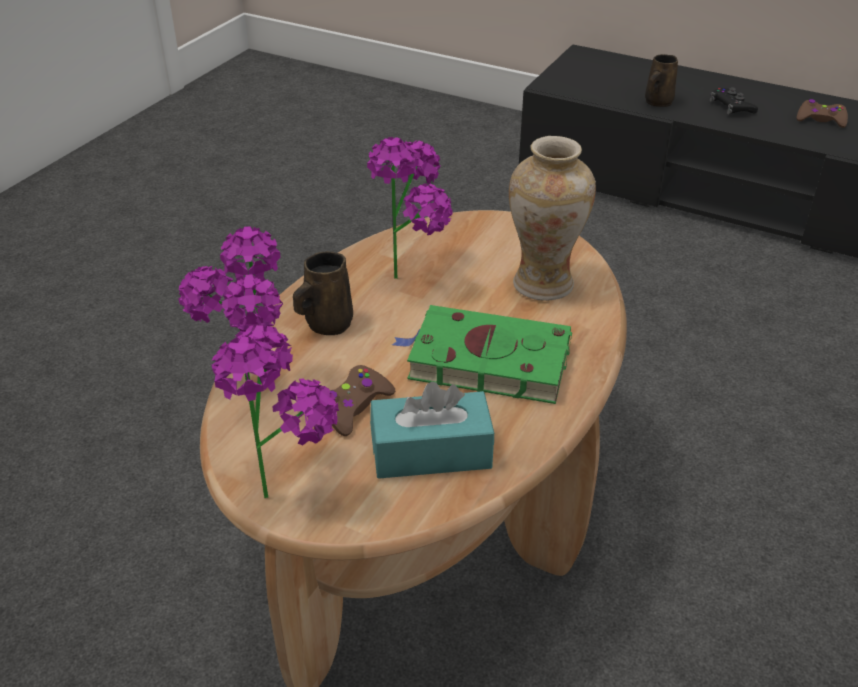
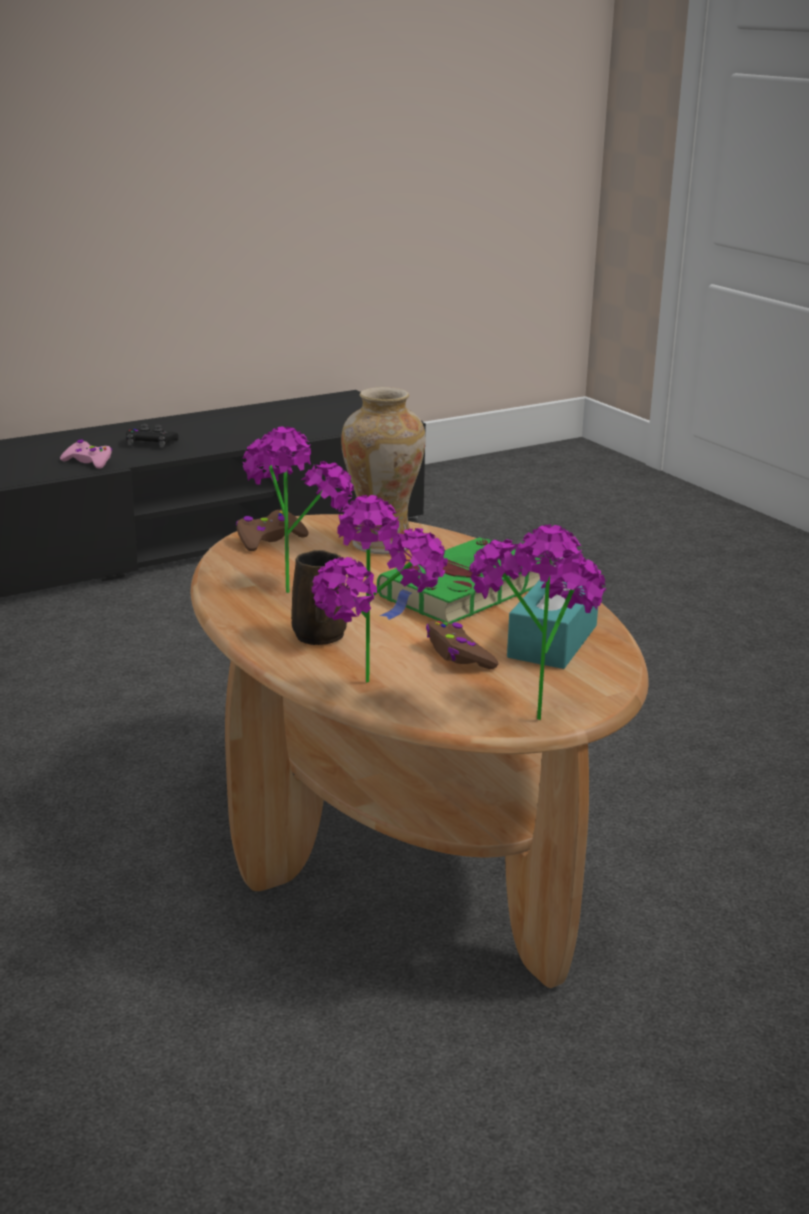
camera: 60 degrees left, 15 degrees down
(657, 102) = (88, 462): brown mug -> pink game controller
(820, 120) = (229, 427): brown game controller -> brown game controller (269, 539)

